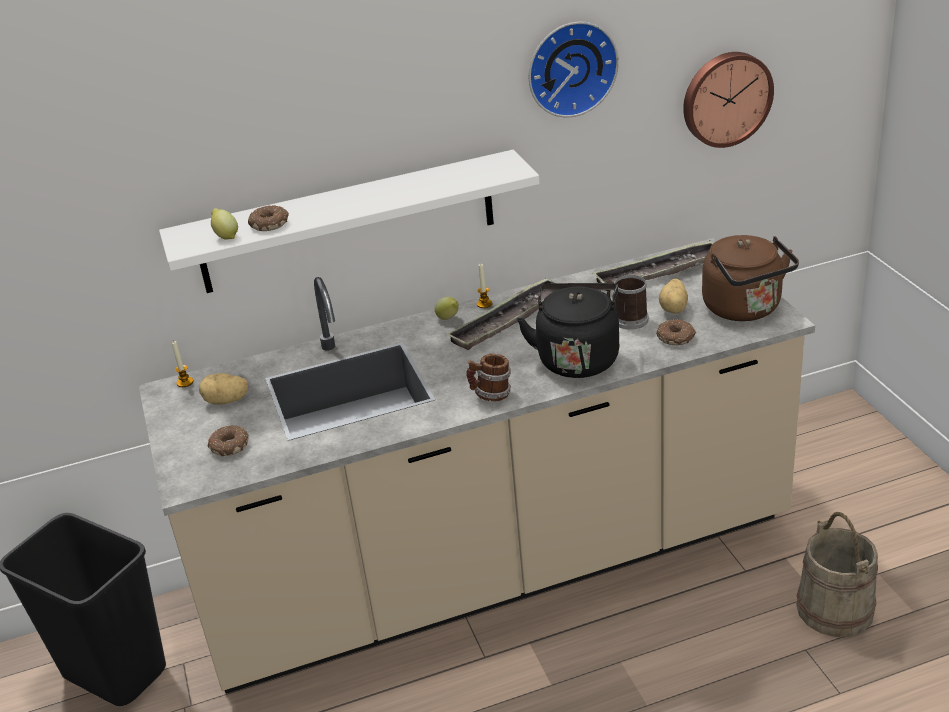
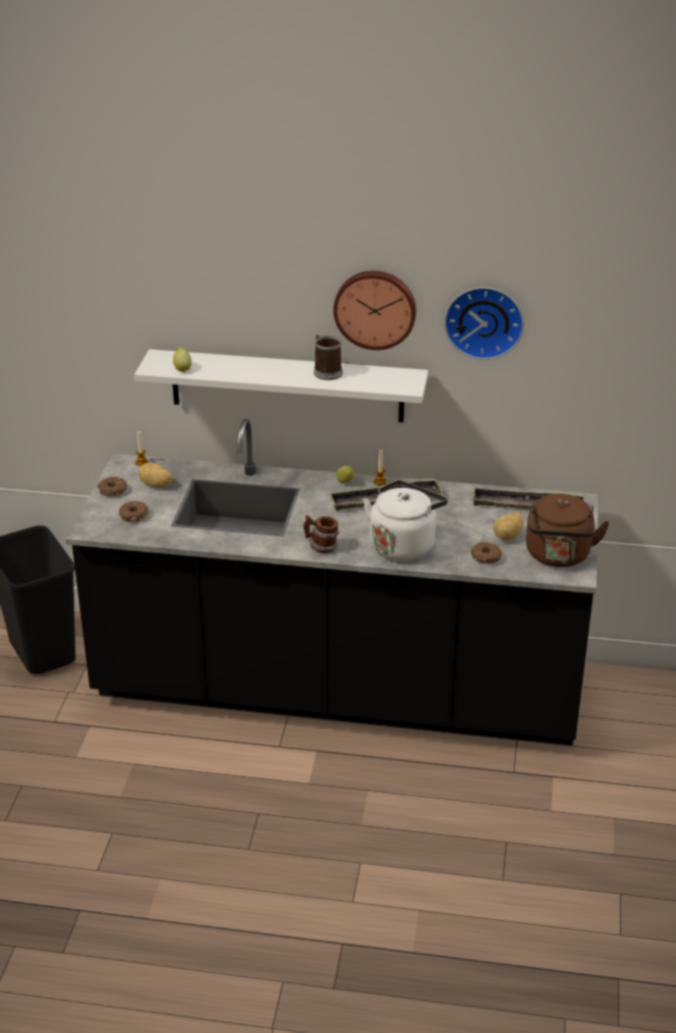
camera: 25 degrees right, 0 degrees up
(270, 224) = (216, 370): donut -> donut (113, 490)
(496, 564) = (338, 690): beige counter -> black counter
(577, 358) = (404, 545): black kettle -> white kettle
(626, 319) = (466, 530): mug -> mug (326, 372)
(725, 98) = (624, 382): wall clock -> wall clock (375, 308)
(834, 609) = (554, 826): beige bucket -> none

